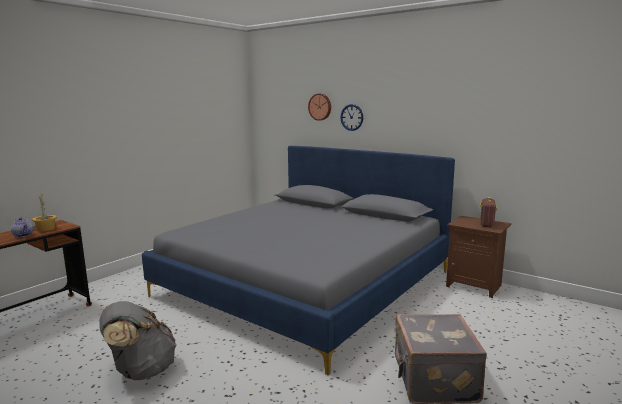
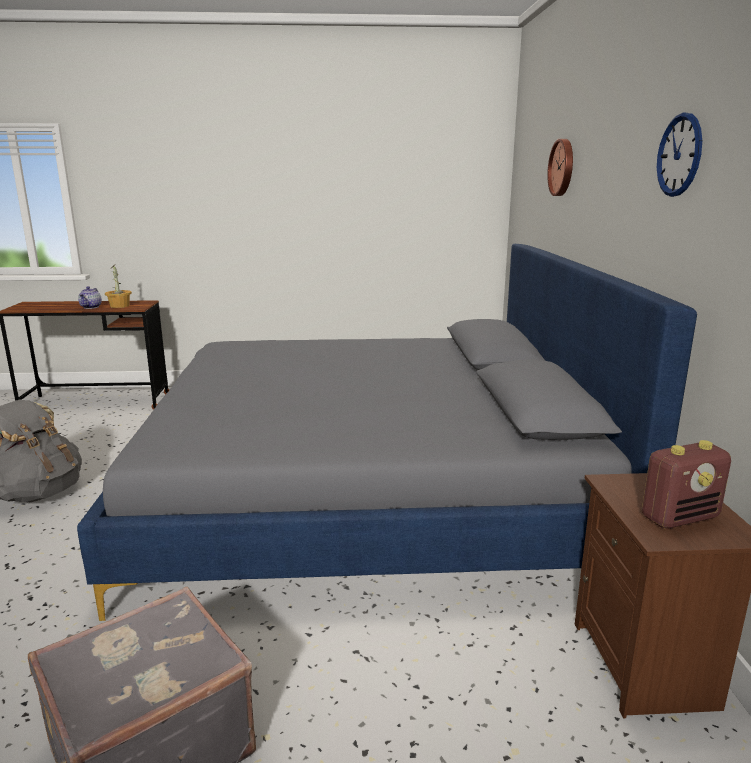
camera: 50 degrees right, 5 degrees up
(352, 117) = (590, 190): wall clock -> wall clock (679, 155)

